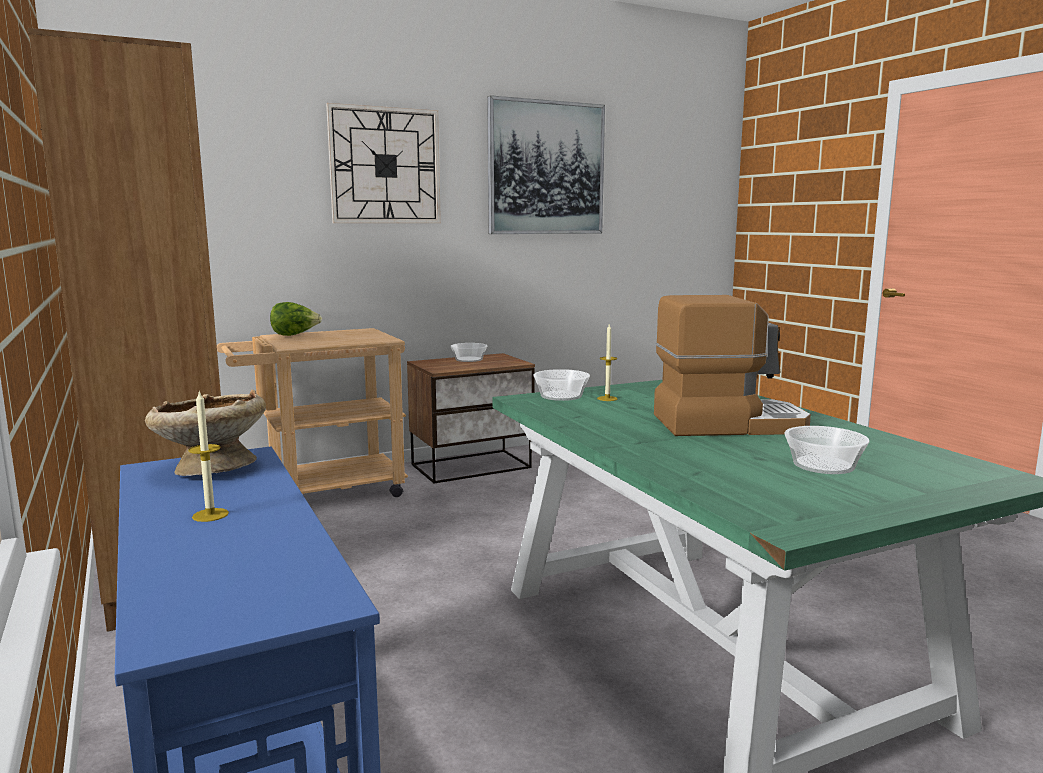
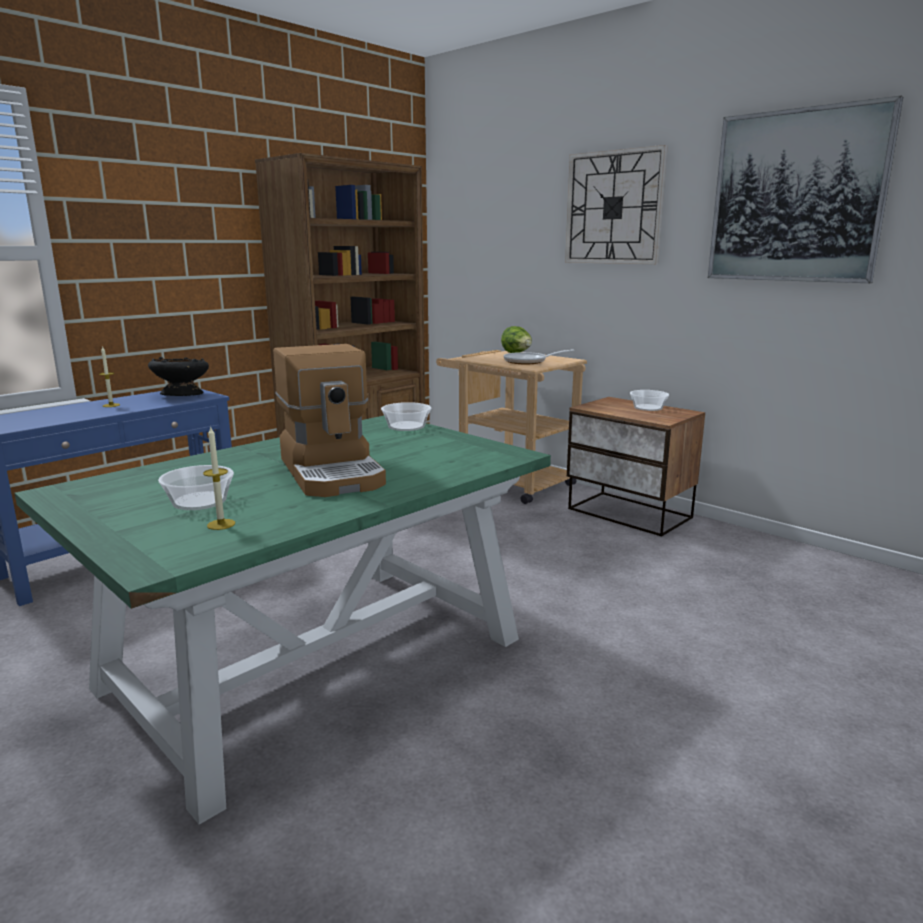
camera: 70 degrees right, 5 degrees up
(211, 470) = (182, 395): beige bowl -> black bowl
(353, 337) = (529, 362): none -> frying pan
(607, 398) = (407, 437): candle -> candle (221, 524)

